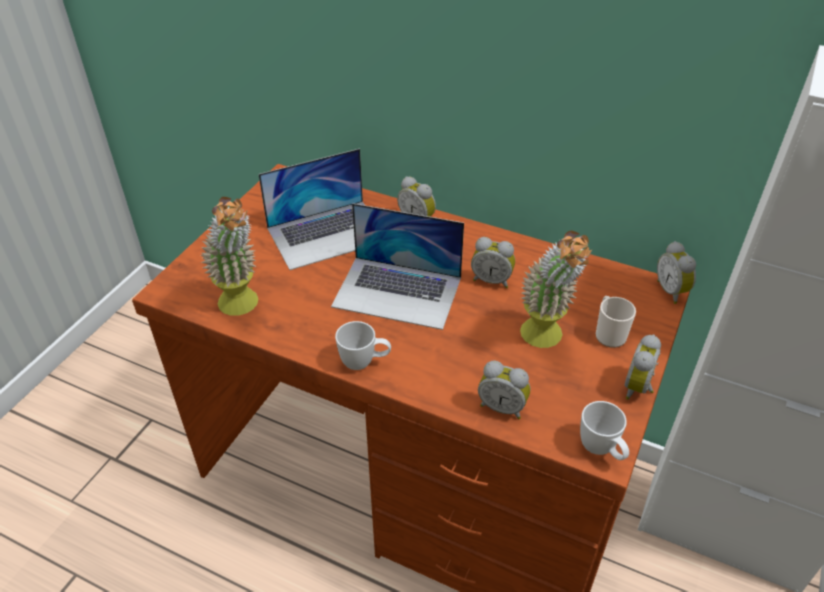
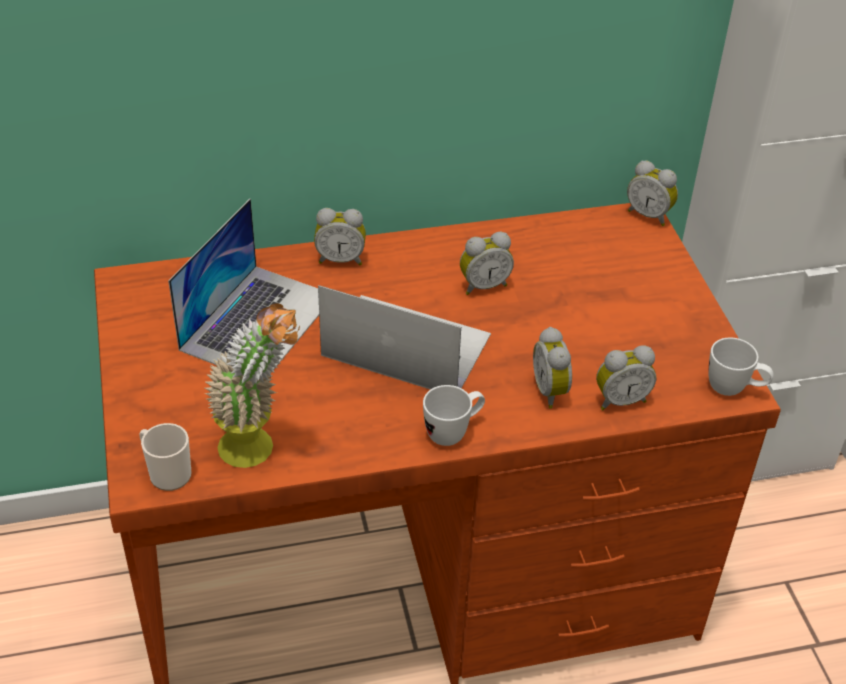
camera: 40 degrees left, 0 degrees up
(398, 292) = (405, 345): laptop -> laptop turned 135 degrees counterclockwise
(546, 341) = (593, 318): potted plant -> none
(608, 334) = (638, 283): mug -> mug (166, 473)
(639, 388) = (709, 319): alarm clock -> alarm clock (552, 391)

